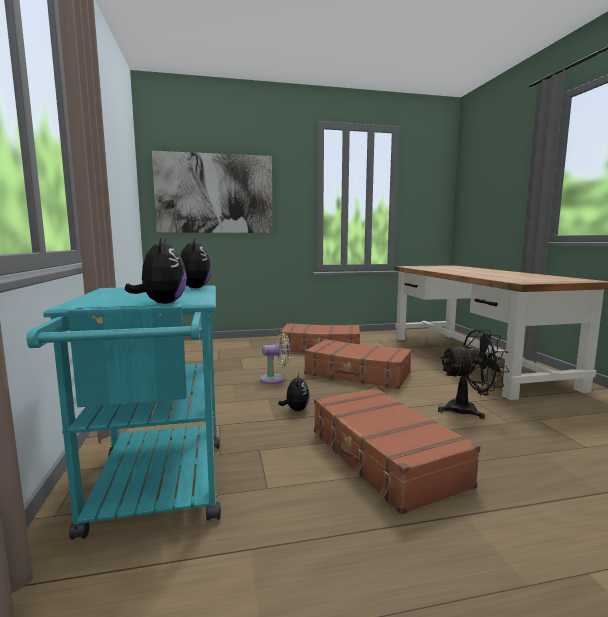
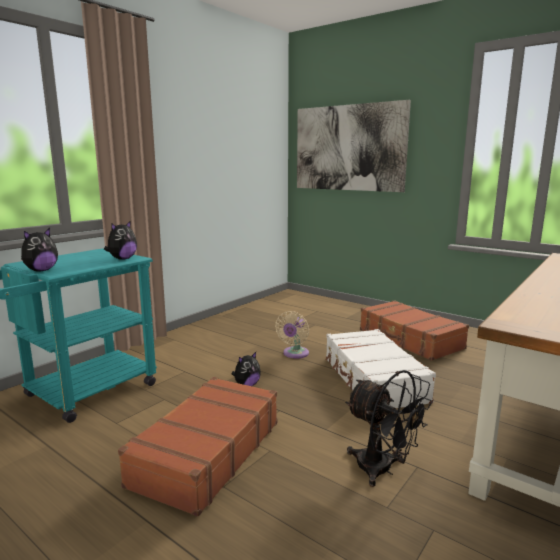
camera: 50 degrees right, 5 degrees up
(275, 379) = (294, 354): beige fan -> beige fan turned 75 degrees clockwise
(357, 374) = (373, 380): brown suitcase -> white suitcase

